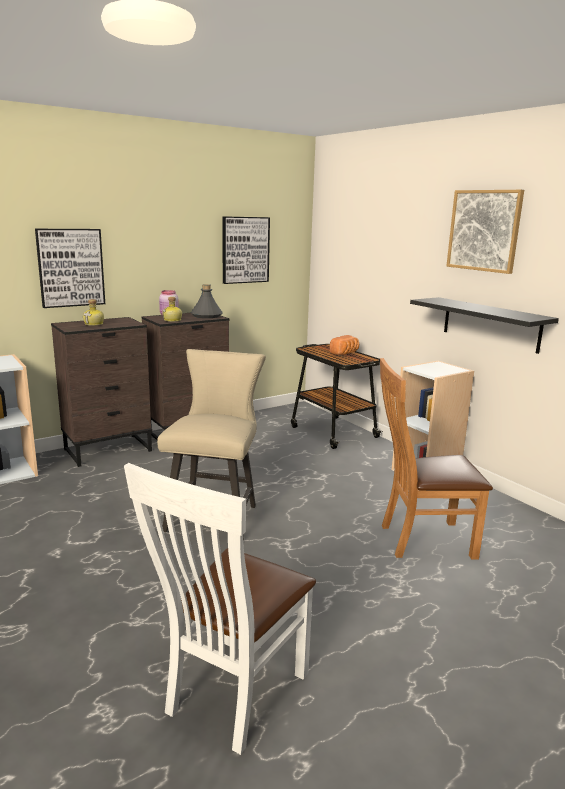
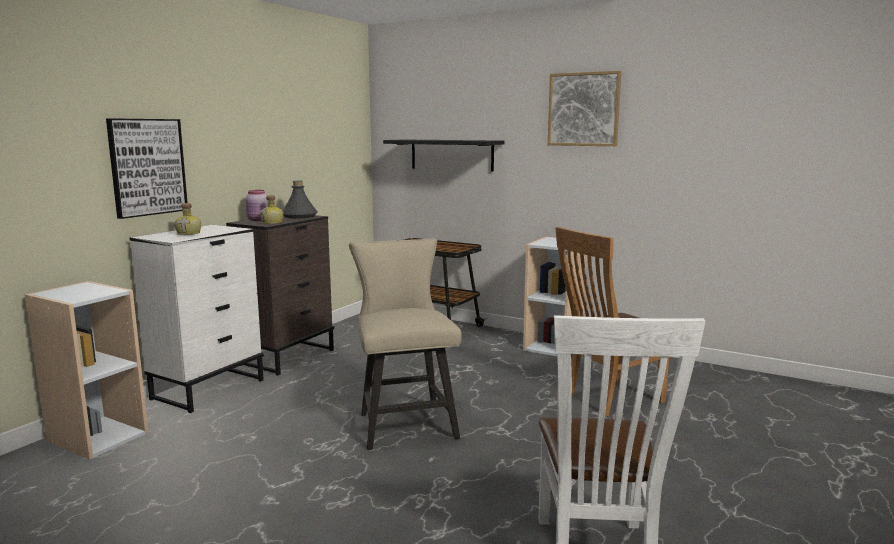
camera: 25 degrees left, 5 degrees down
(108, 450) = (209, 389): brown dresser -> white dresser
(245, 250) = (316, 143): picture -> none
(345, 353) = (441, 244): bread -> none
(490, 324) = (599, 194): black shelf -> black shelf (451, 155)

